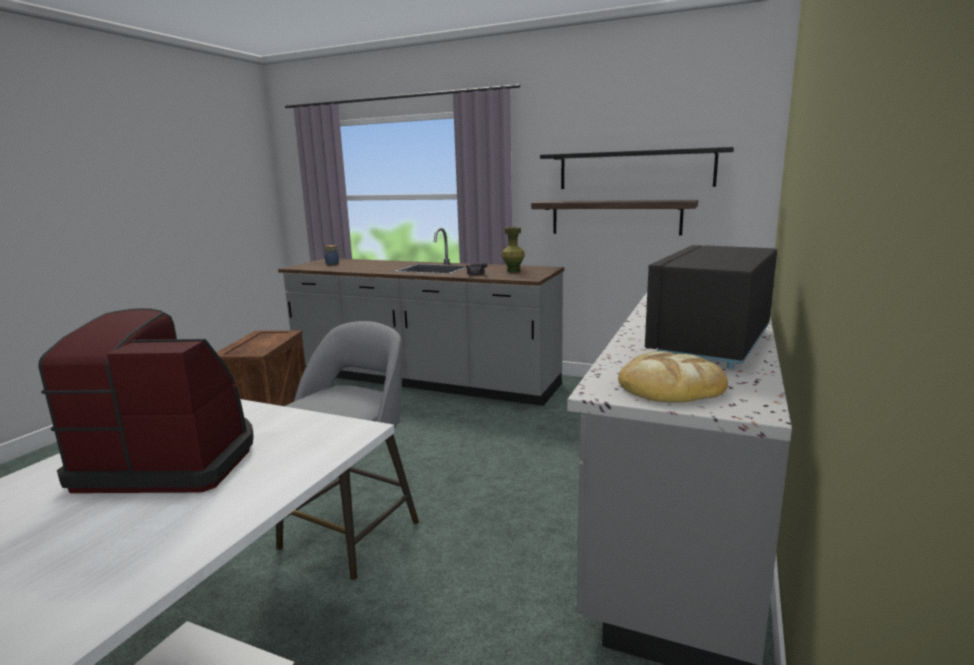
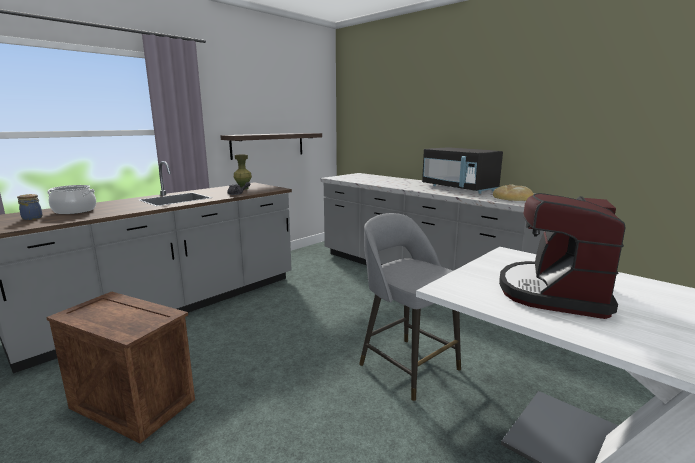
camera: 70 degrees left, 0 degrees up
(360, 264) = (74, 211): none -> cooking pot
(635, 170) = (276, 114): black shelf -> none

